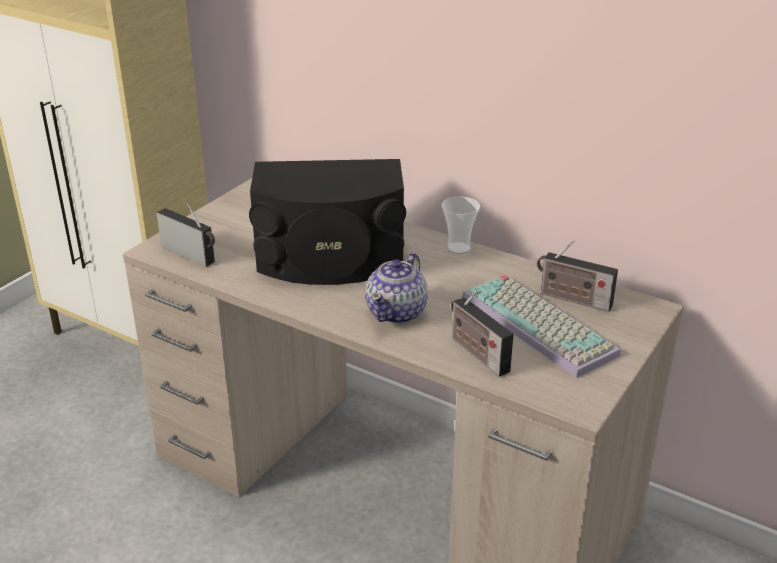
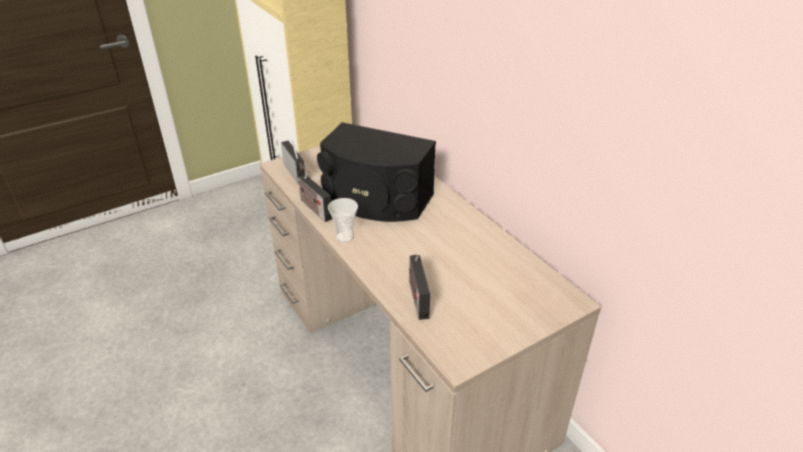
camera: 25 degrees right, 5 degrees up
(397, 312) = (388, 250): teapot -> none
(458, 248) = (466, 214): cup -> cup (345, 237)
(541, 325) = (479, 289): keyboard -> none
(572, 299) = (517, 276): radio -> radio (314, 208)

